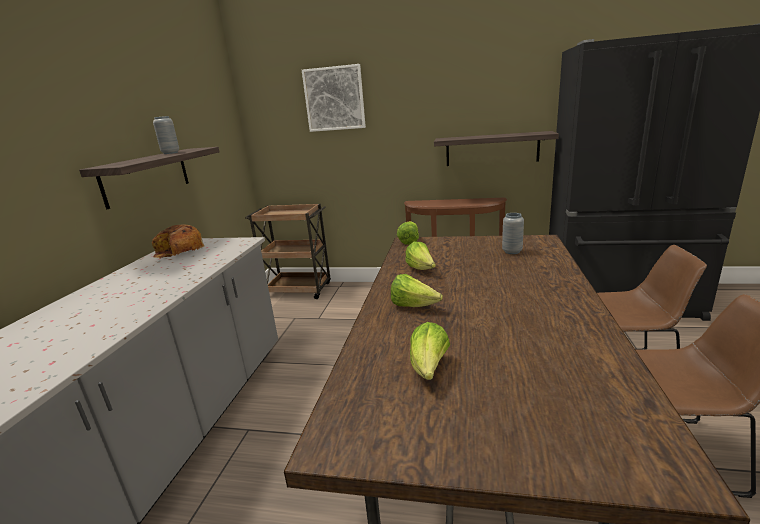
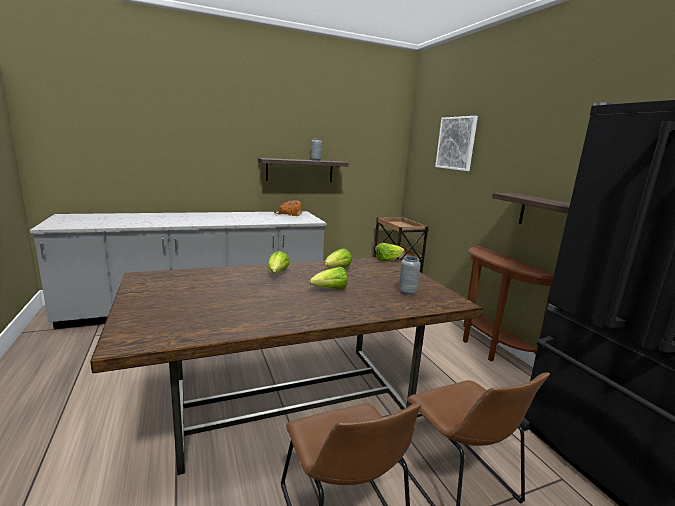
camera: 55 degrees right, 5 degrees down
(429, 368) = (205, 285): lettuce -> lettuce (330, 290)

